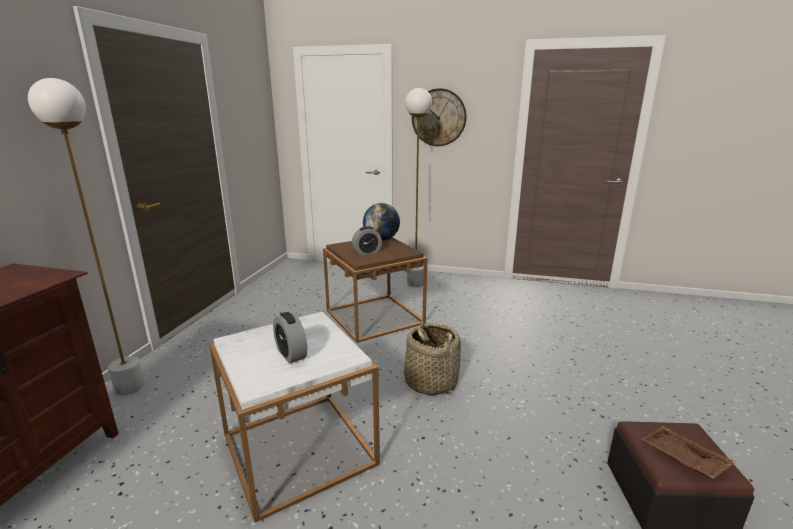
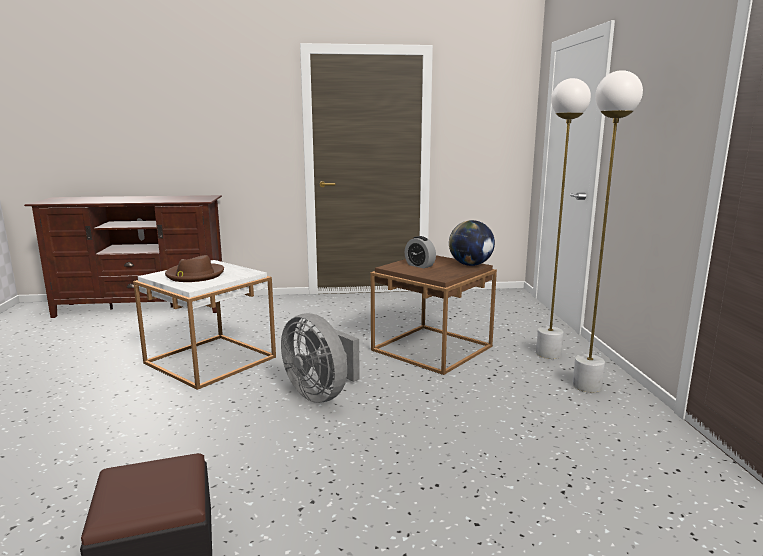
camera: 70 degrees right, 5 degrees down
(129, 387) = (263, 301): white floor lamp -> white floor lamp (587, 386)
(291, 354) = (194, 275): alarm clock -> brown hat
(431, 382) = (321, 394): basket -> grey fan
(439, 117) = (638, 121): wall clock -> none
(682, 459) = (128, 482): brown tray -> none

